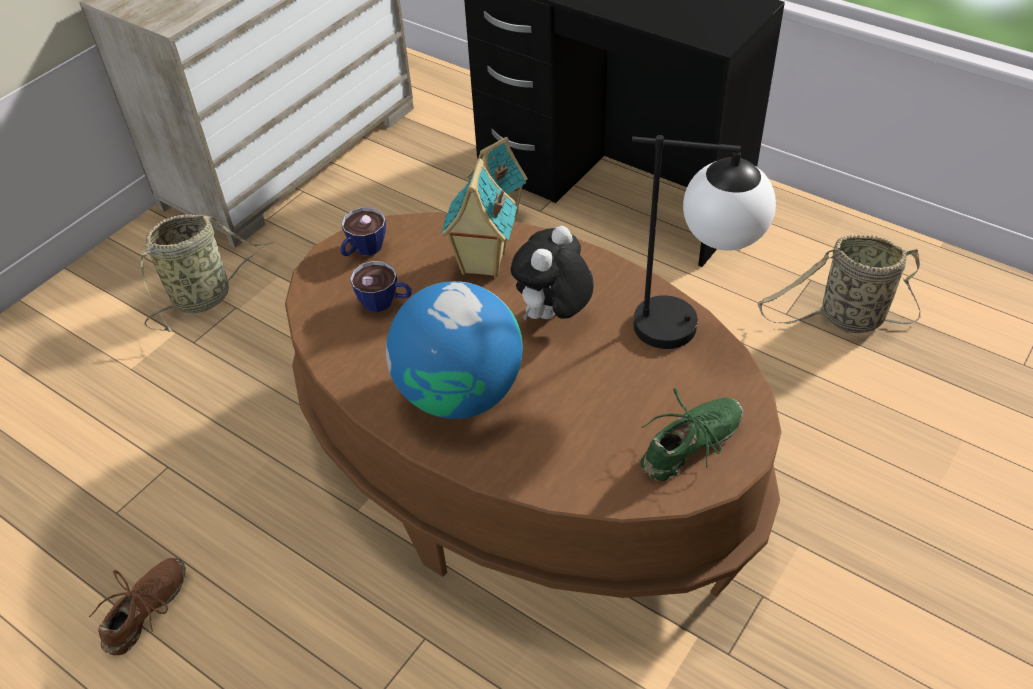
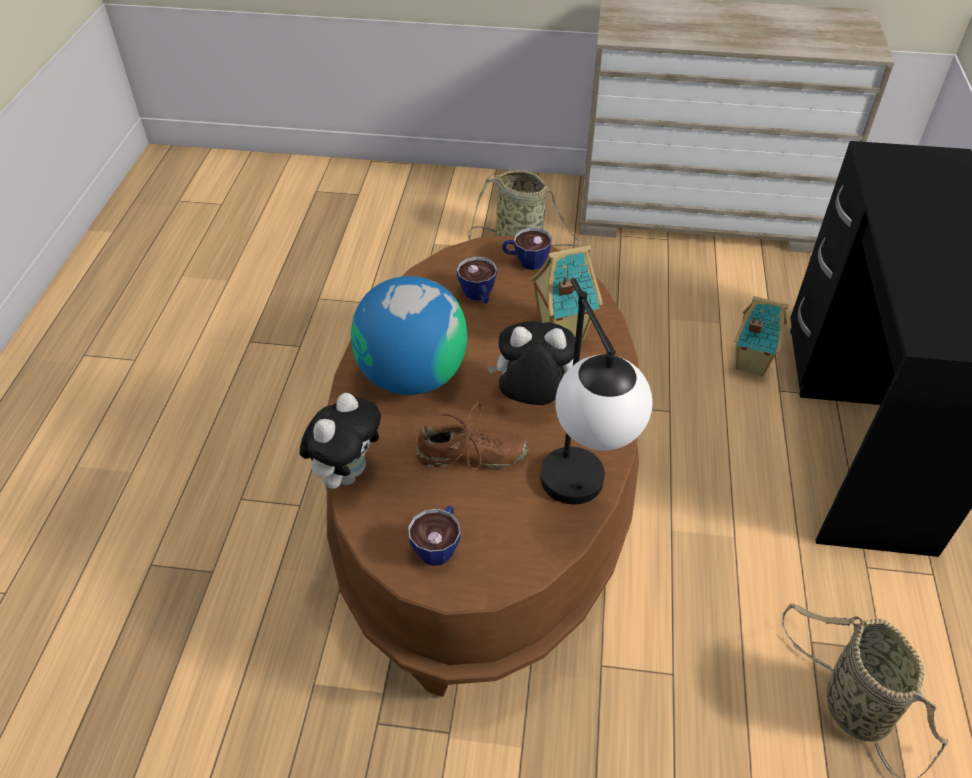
camera: 60 degrees right, 0 degrees up
(147, 611) = (255, 350): brown shoe -> brown shoe (471, 457)
(560, 490) = (347, 472): none -> plush toy
(691, 446) = (439, 545): green shoe -> cup

